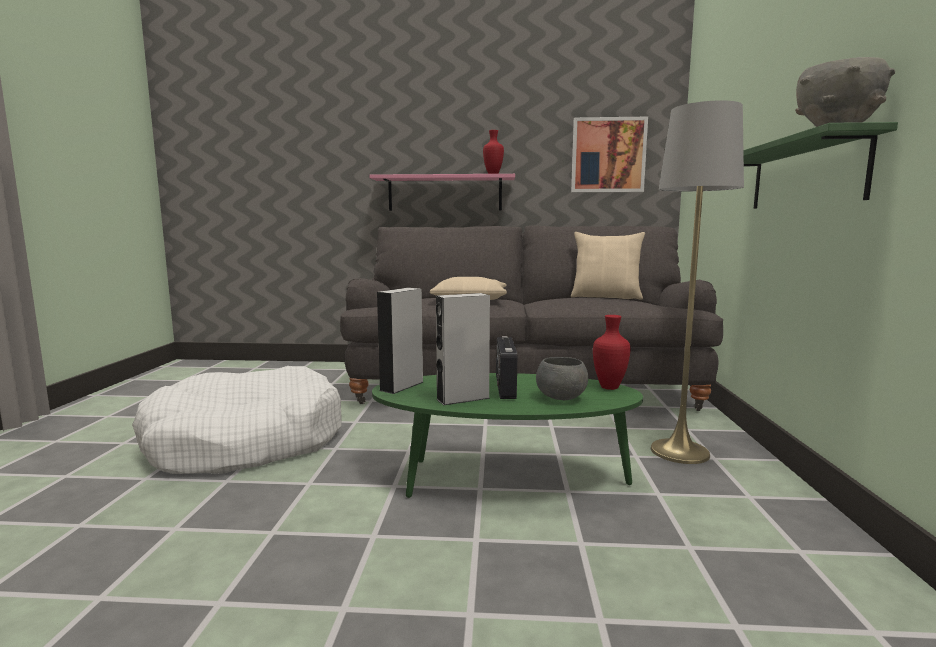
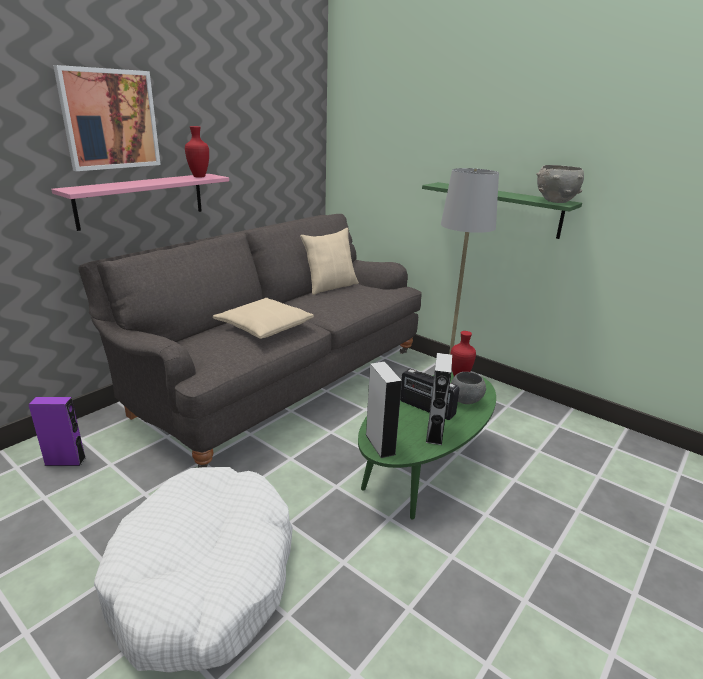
camera: 55 degrees left, 15 degrees up
(321, 374) = (65, 461): none -> purple speaker
(608, 155) = (280, 147): picture -> picture (110, 119)

